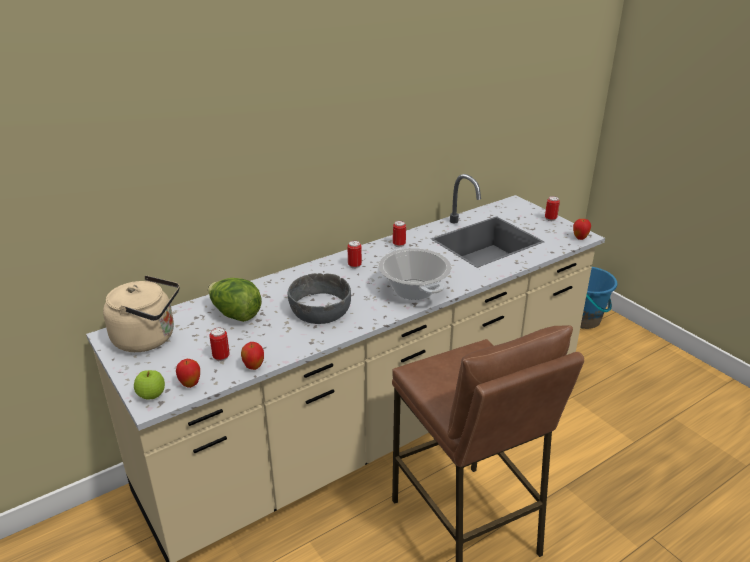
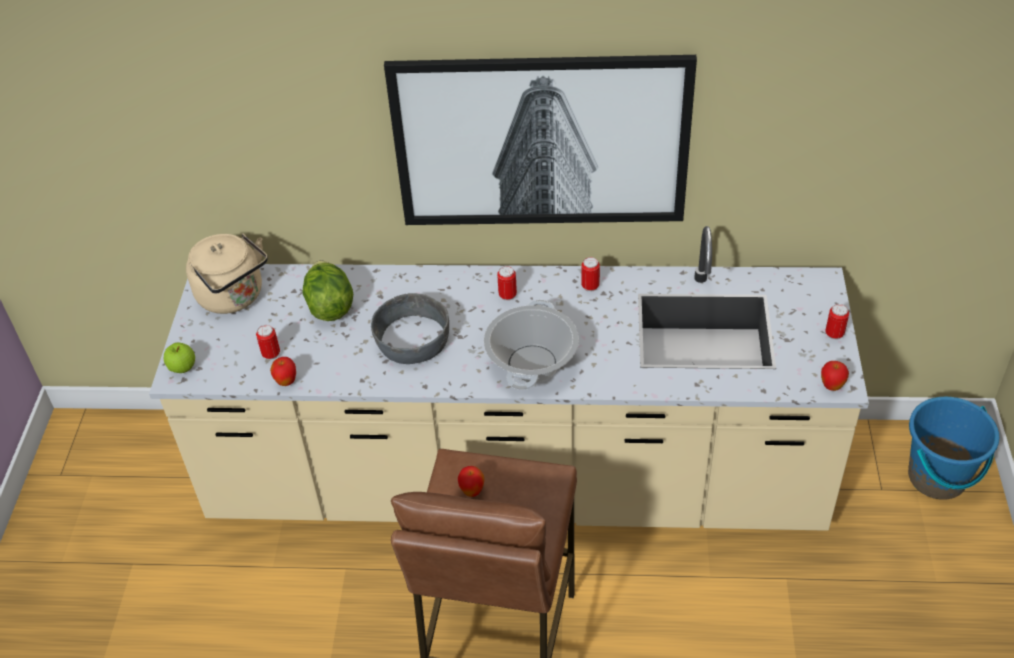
camera: 40 degrees right, 15 degrees up
(190, 384) = (221, 372): apple -> apple (472, 491)
(353, 137) = (541, 140): none -> picture

